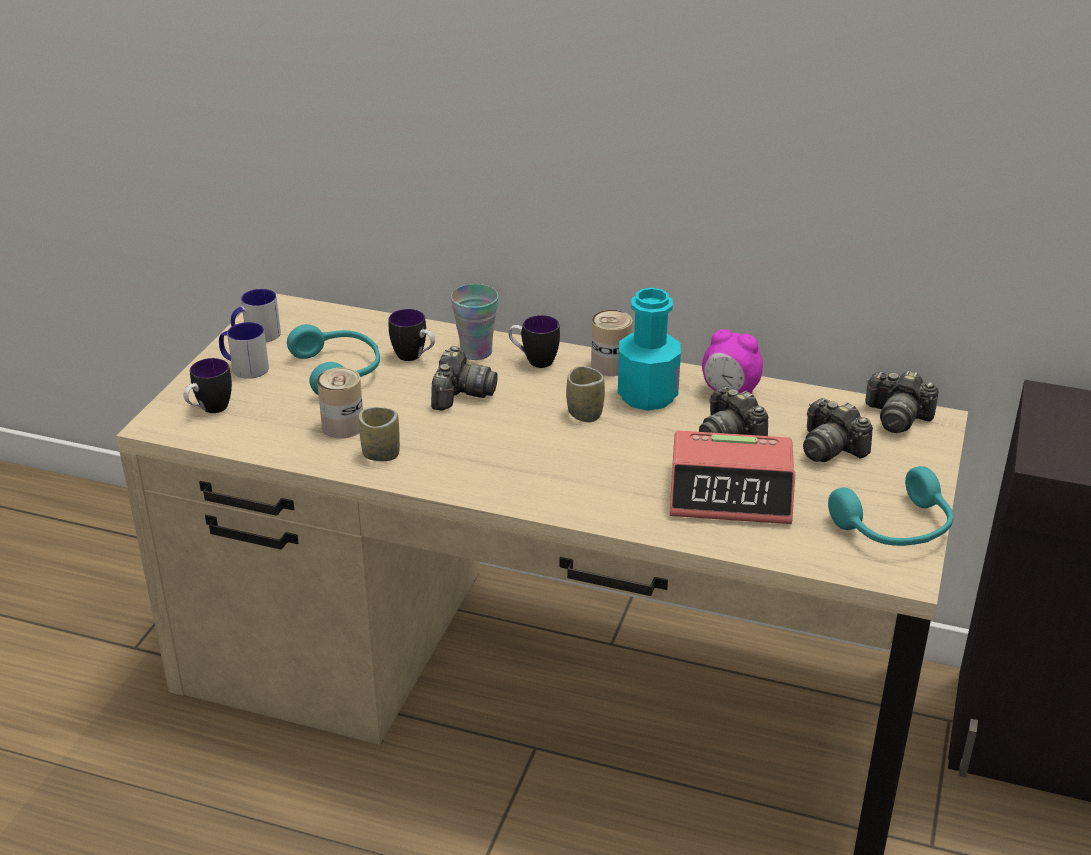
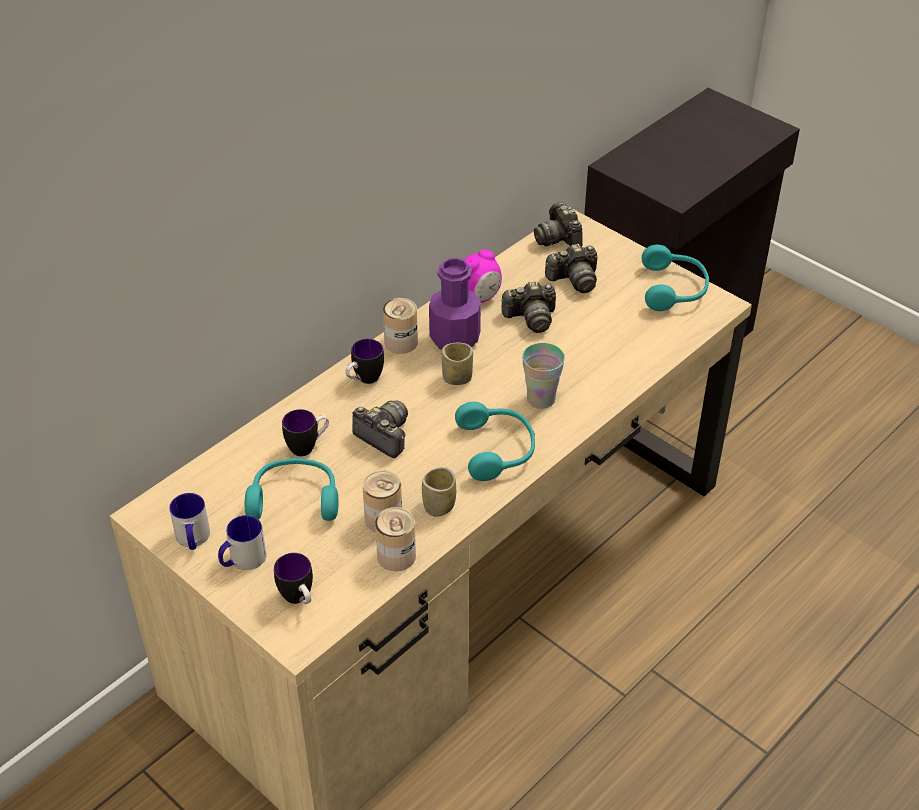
camera: 65 degrees left, 10 degrees up
(295, 448) = (396, 556): none -> can
(476, 352) = (327, 408): cup -> cup (541, 399)
(492, 468) = (497, 449): none -> turquoise headphones
(647, 395) = (455, 338): turquoise bottle -> purple bottle
(731, 493) = (597, 343): alarm clock -> none
(897, 417) = (558, 238): camera -> camera turned 105 degrees clockwise

